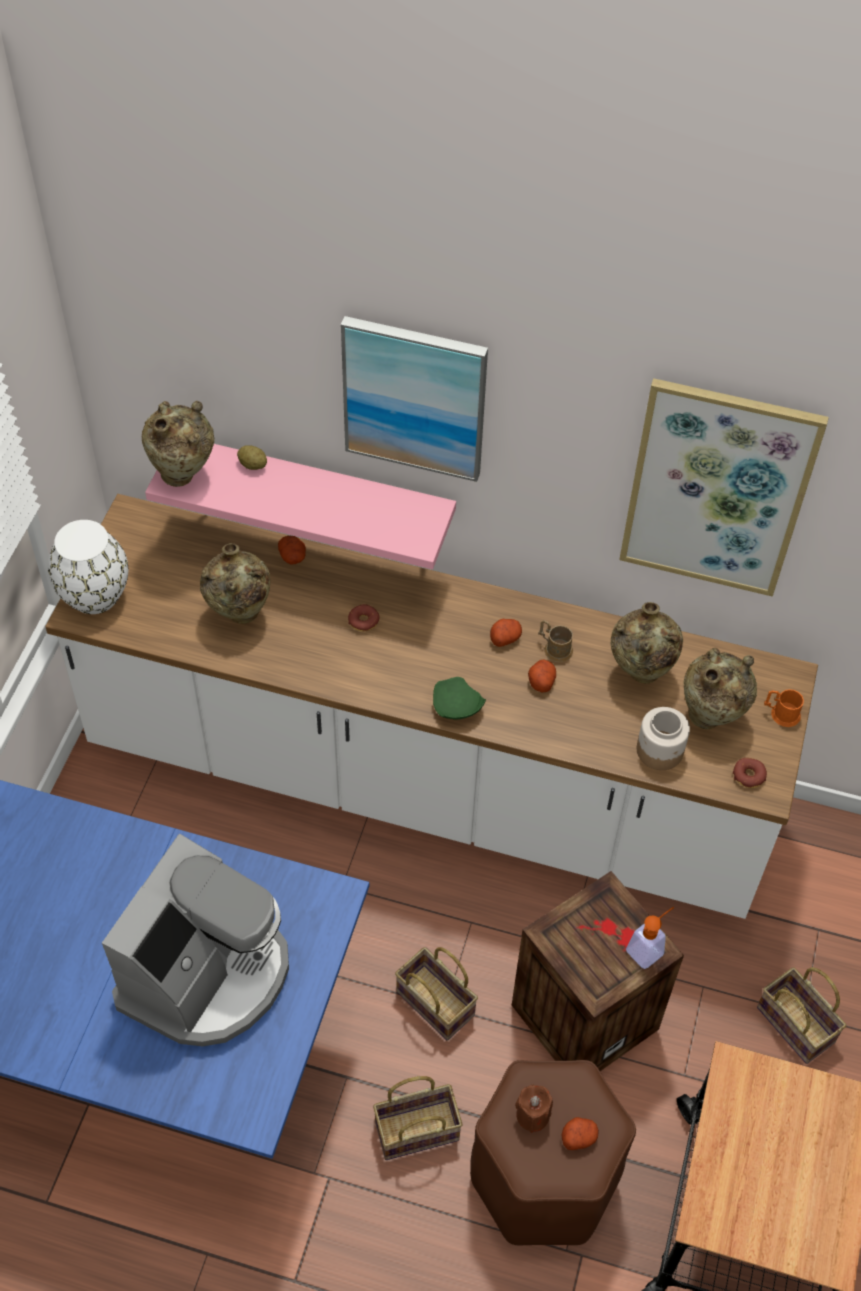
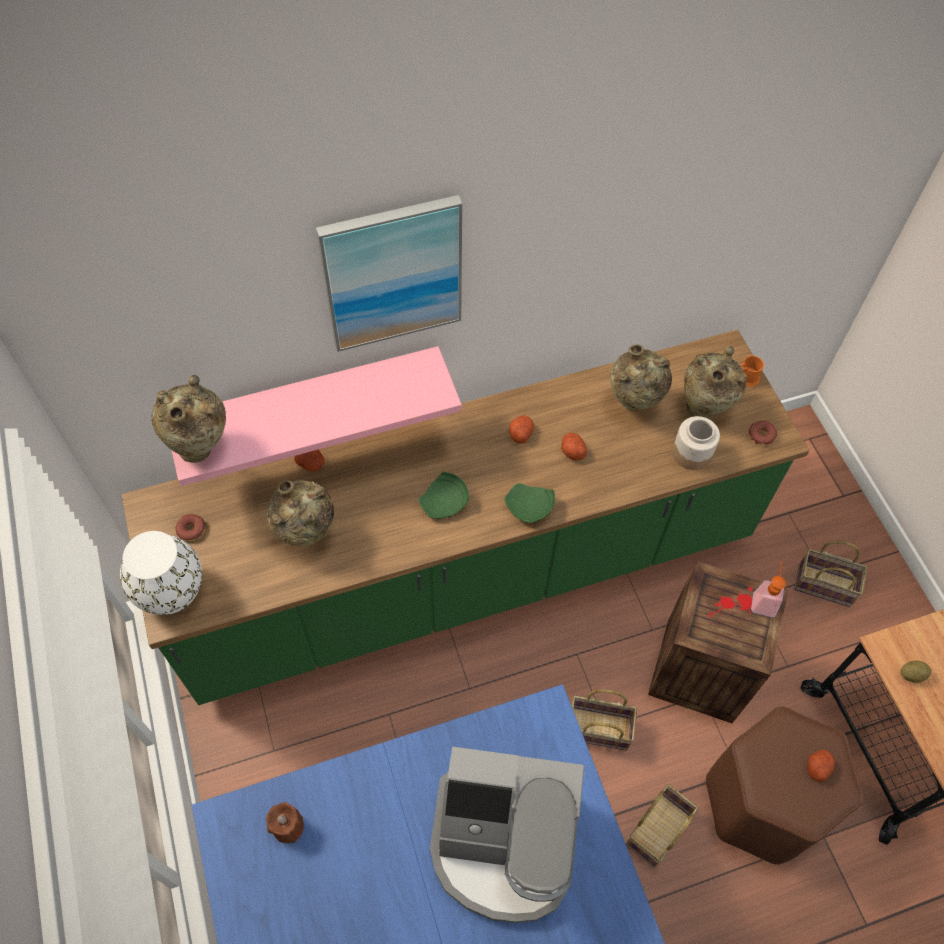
camera: 35 degrees left, 5 degrees up
(207, 974) = (504, 844): coffee machine -> coffee machine turned 105 degrees clockwise
(253, 465) = (253, 406): potato -> potato (911, 675)
(363, 621) = (407, 483): donut -> donut (191, 530)
(382, 657) = (444, 503): none -> green plate
(426, 782) = (469, 572): white counter -> green counter
(532, 1115) = (777, 773): brown candle -> brown candle (288, 827)
(554, 648) = (561, 421): brown mug -> none
(717, 489) = (661, 228): picture -> none

